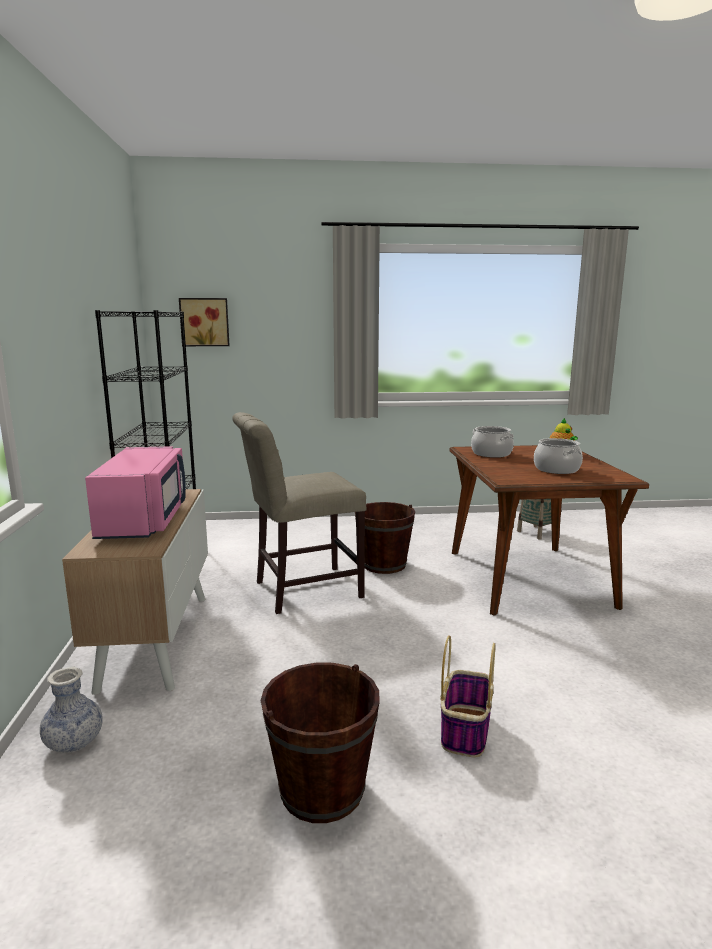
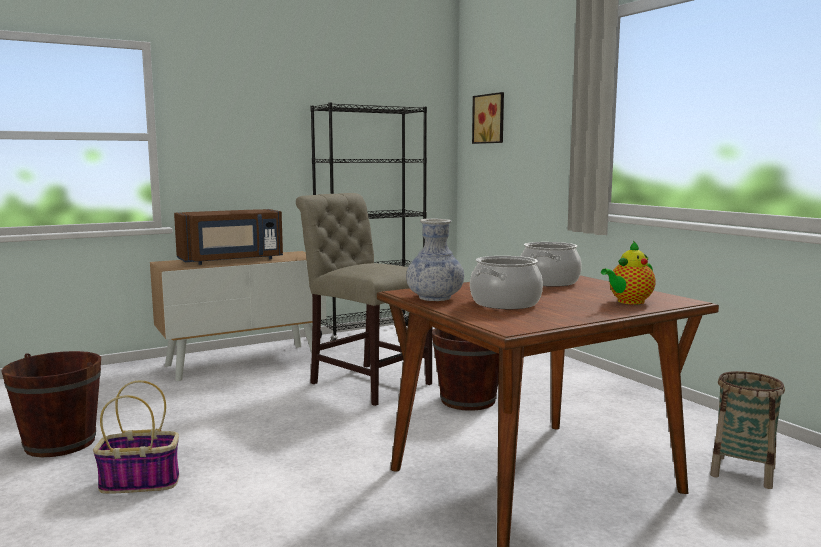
camera: 65 degrees right, 5 degrees down
(74, 742) = (112, 374): vase -> vase (435, 298)
(145, 520) = (232, 260): pink microwave -> brown microwave

